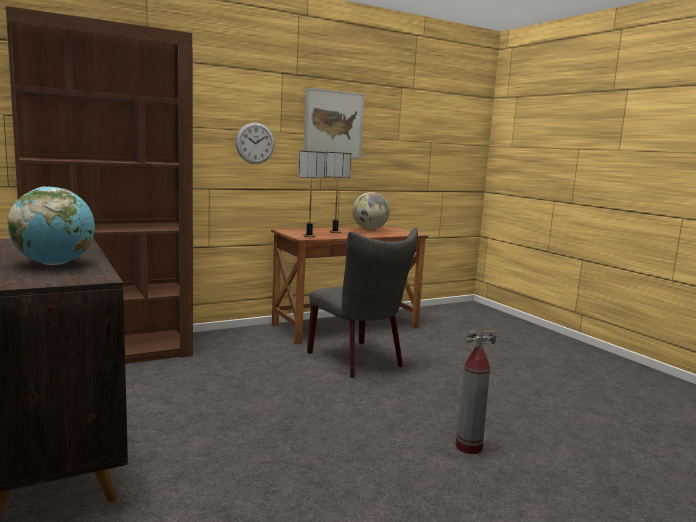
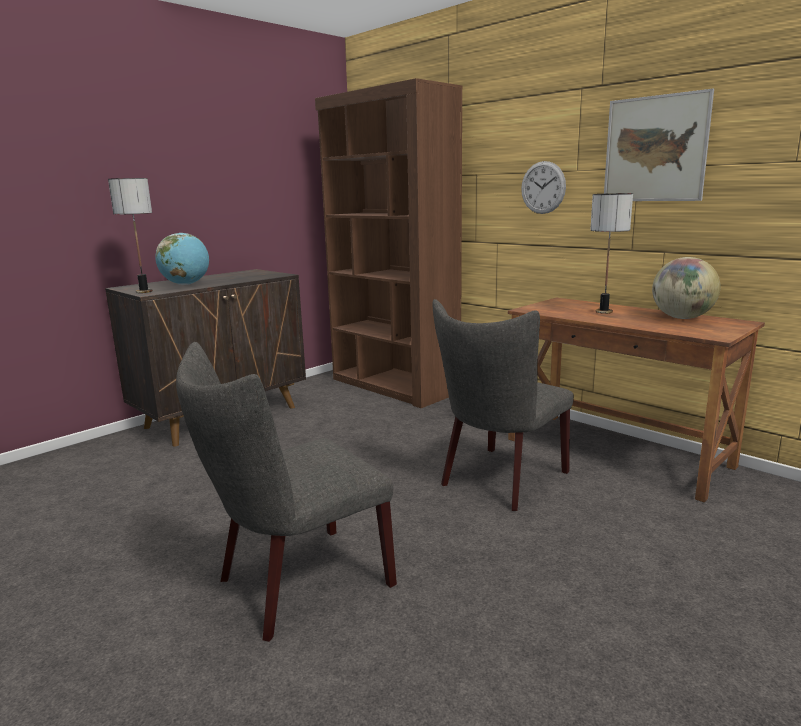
camera: 75 degrees right, 5 degrees up
(309, 236) = (542, 309): table lamp -> table lamp (144, 291)
(468, 447) = (295, 585): fire extinguisher -> grey chair

